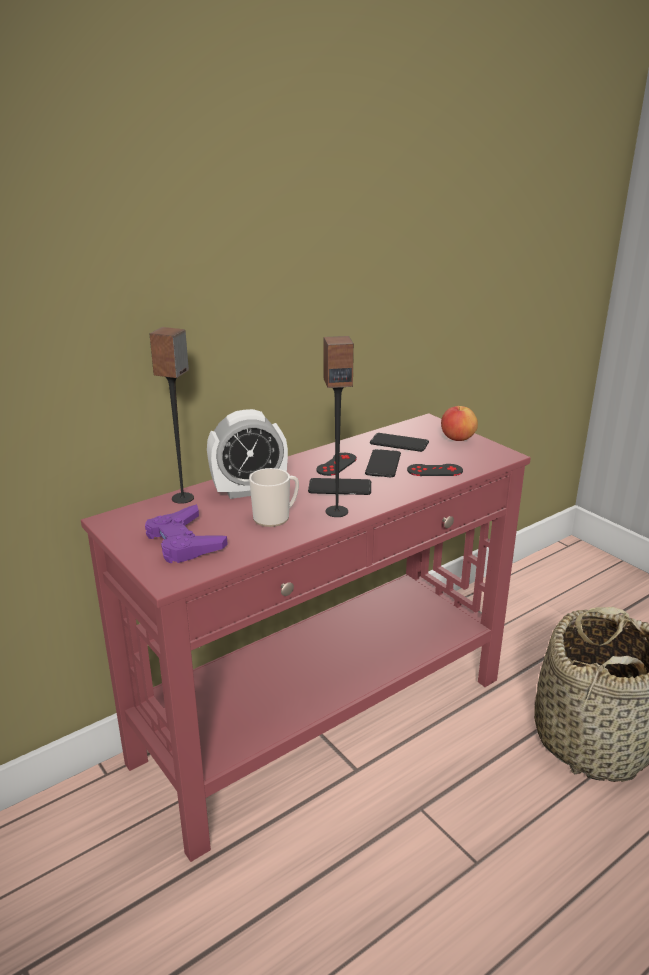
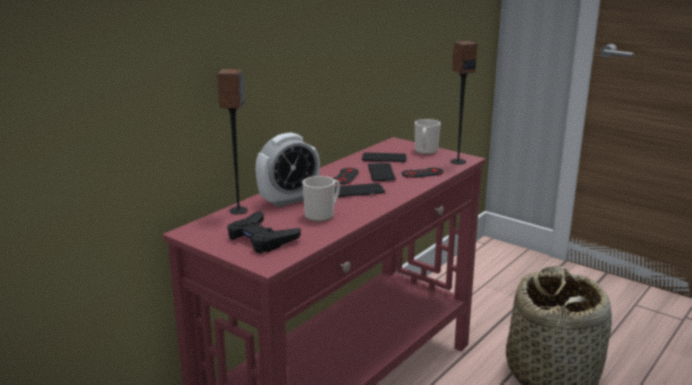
camera: 15 degrees left, 5 degrees down
(184, 542) = (261, 238): purple game controller -> black game controller
(336, 511) = (366, 206): speaker -> speaker (457, 161)
(457, 439) = (425, 151): apple -> mug

